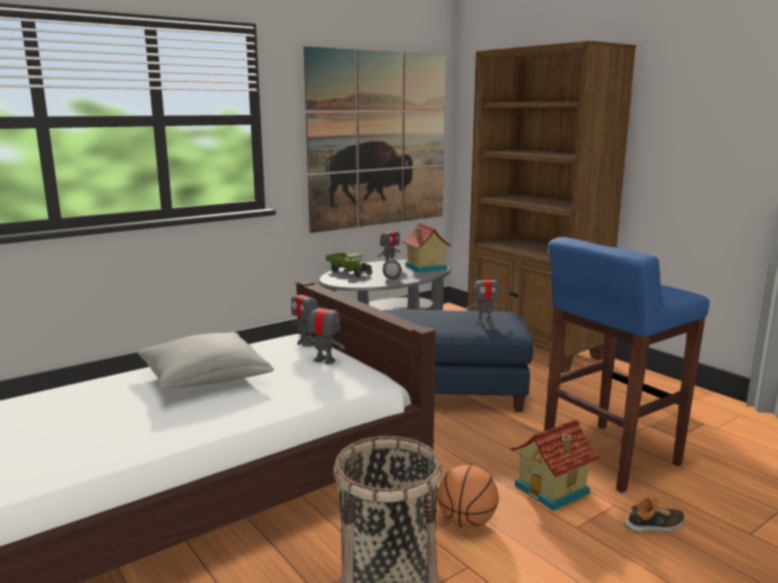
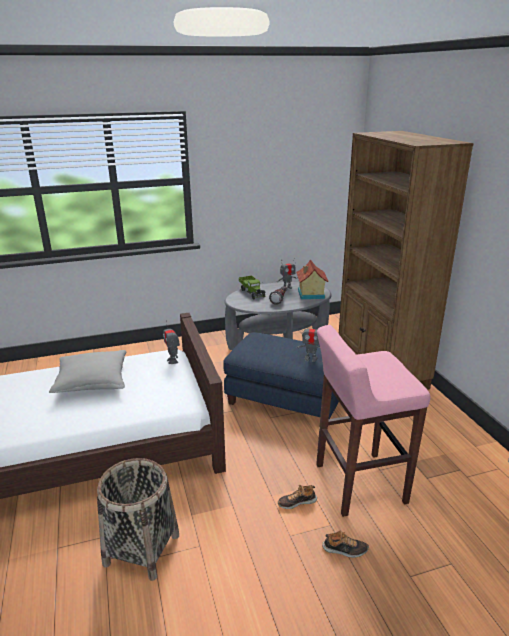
camera: 20 degrees right, 10 degrees up
(324, 361) = (171, 380): toy robot -> none
(379, 140) = (289, 191): picture -> none
(466, 522) = (222, 512): basketball -> none
(553, 490) = (297, 502): toy house -> shoe
(608, 457) = (358, 483): blue stool -> pink stool

